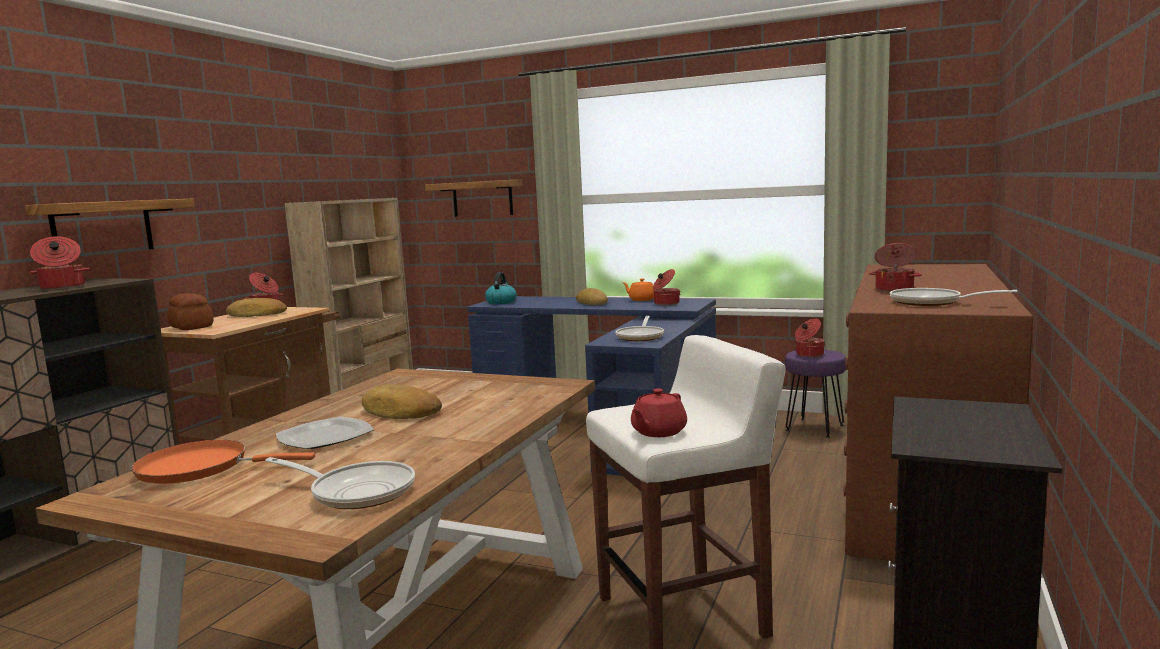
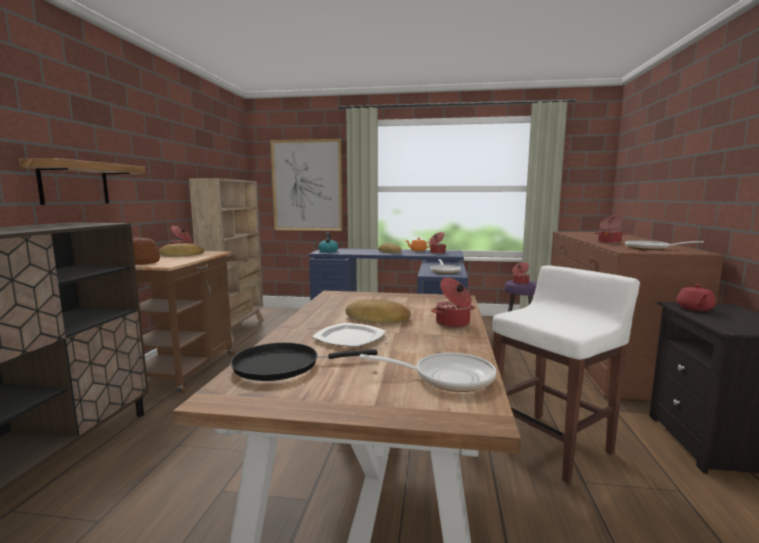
camera: 15 degrees left, 0 degrees up
(62, 288) = (63, 226): cooking pot -> cooking pot (453, 324)
(200, 468) = (283, 366): orange frying pan -> black frying pan
(482, 198) = (307, 185): shelf -> picture
(658, 432) = (566, 326): red teapot -> red teapot (694, 308)

